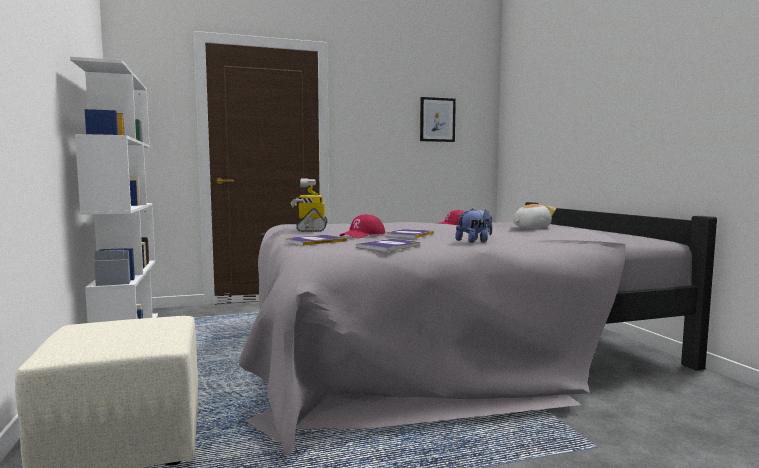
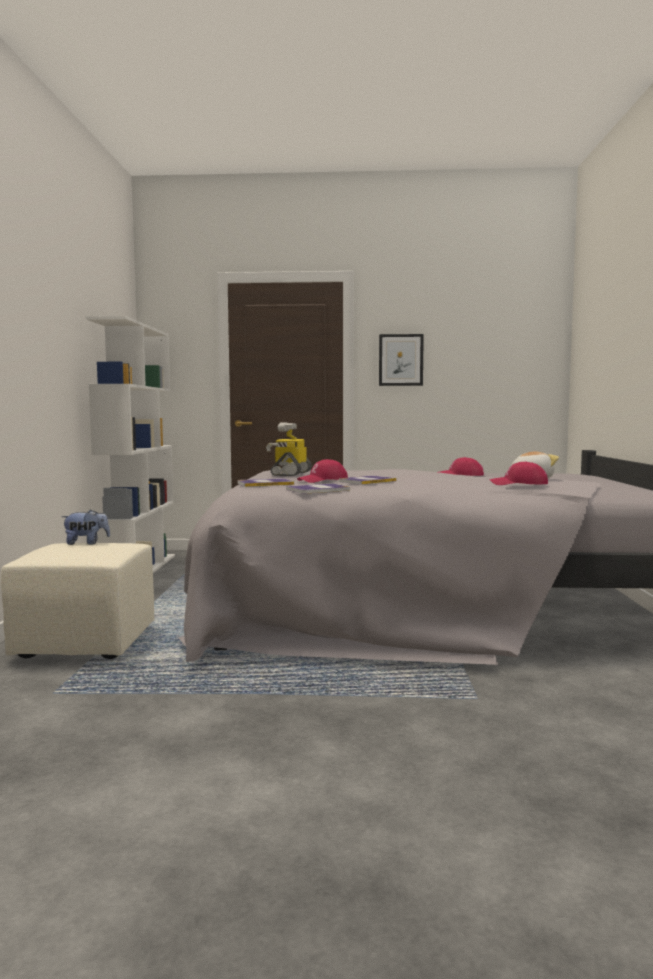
camera: 20 degrees right, 0 degrees up
(437, 120) = (486, 350): picture -> picture (400, 360)
(475, 241) = (415, 489): plush toy -> plush toy (86, 543)
(540, 233) = (518, 484): none -> red cap

